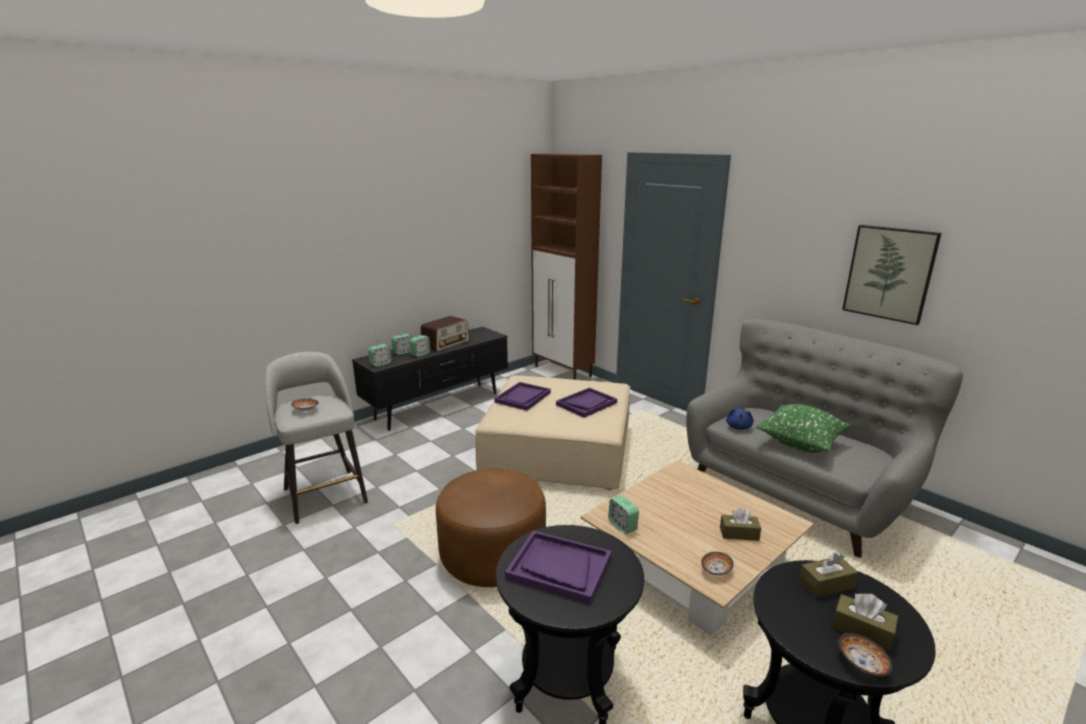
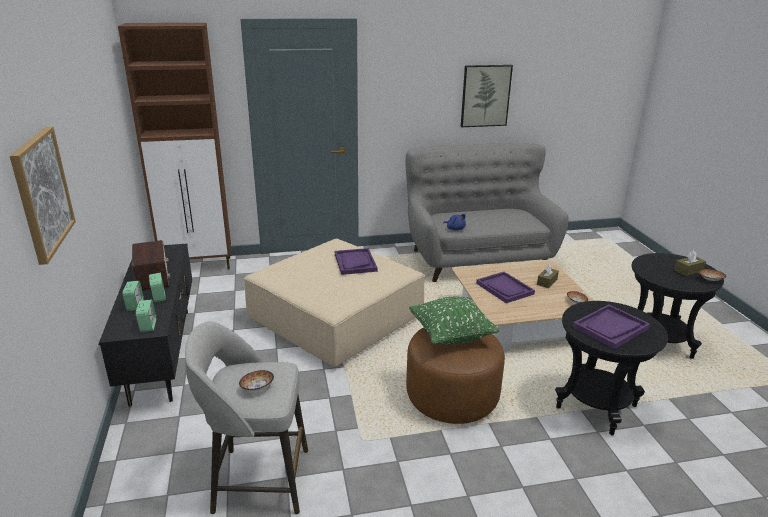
camera: 60 degrees left, 5 degrees up
(309, 240) = (42, 193): none -> picture
(523, 397) = (307, 283): purple tray -> purple tray (505, 288)
(622, 526) = (513, 314): alarm clock -> none
(800, 443) = (492, 222): green pillow -> green pillow (451, 335)
(826, 584) = (654, 264): brown tissue box -> none

